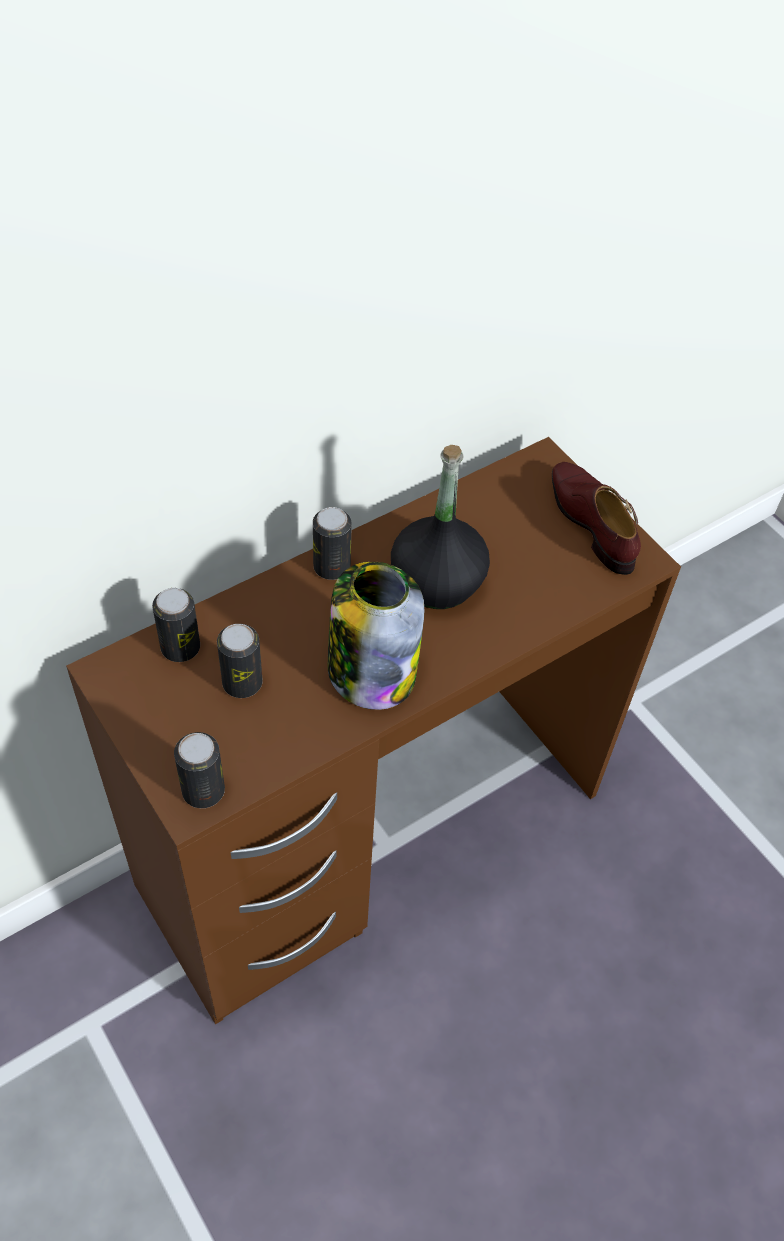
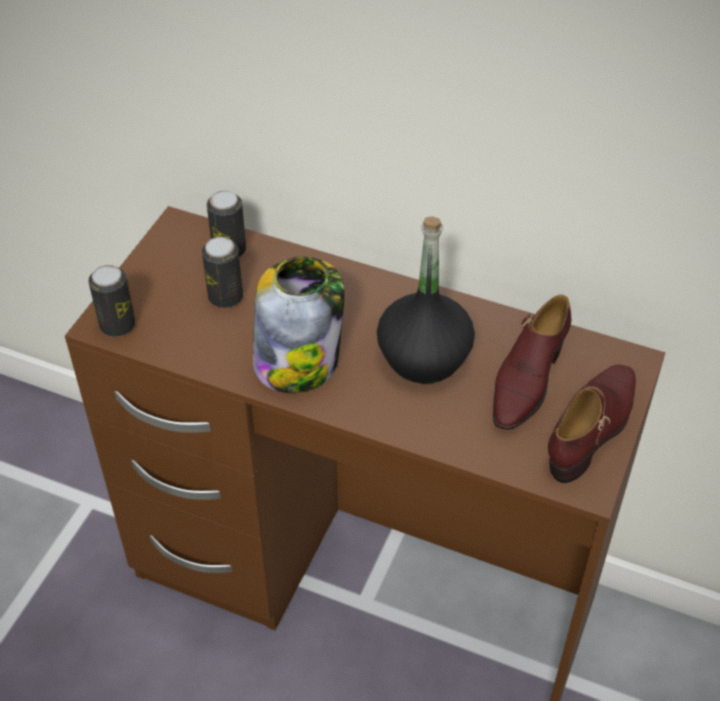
camera: 60 degrees right, 5 degrees down
(332, 567) = (378, 289): can -> none
(512, 531) = (527, 379): none -> brown shoe

